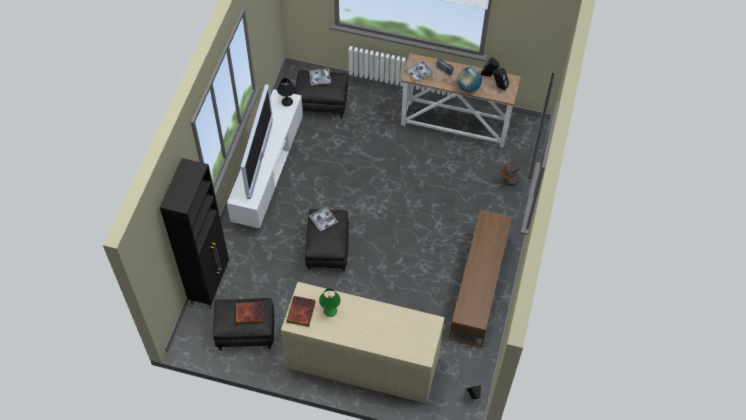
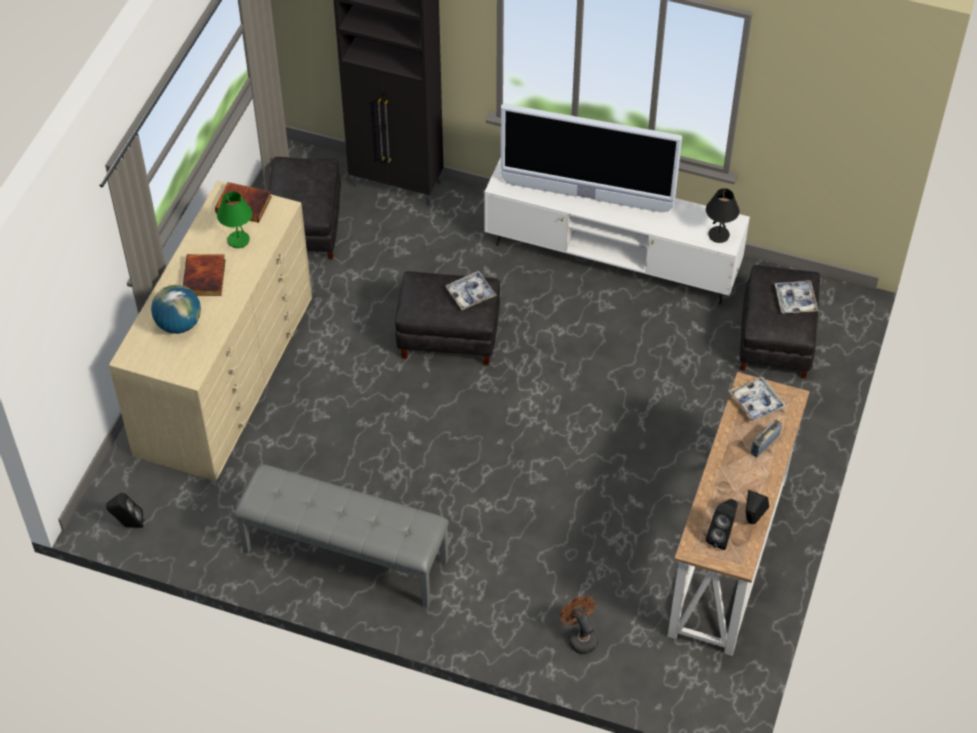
camera: 95 degrees right, 5 degrees down
(250, 313) = (303, 196): book -> book (205, 277)
(468, 87) = (718, 481): globe -> globe (179, 324)
(478, 286) = (344, 556): brown tv stand -> grey bench

